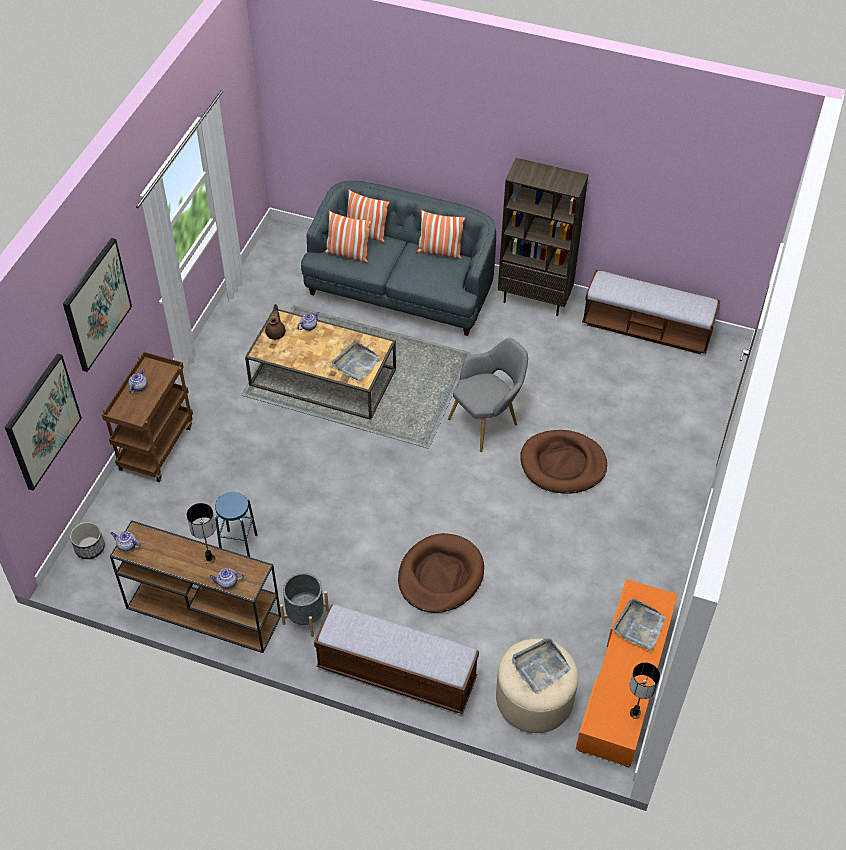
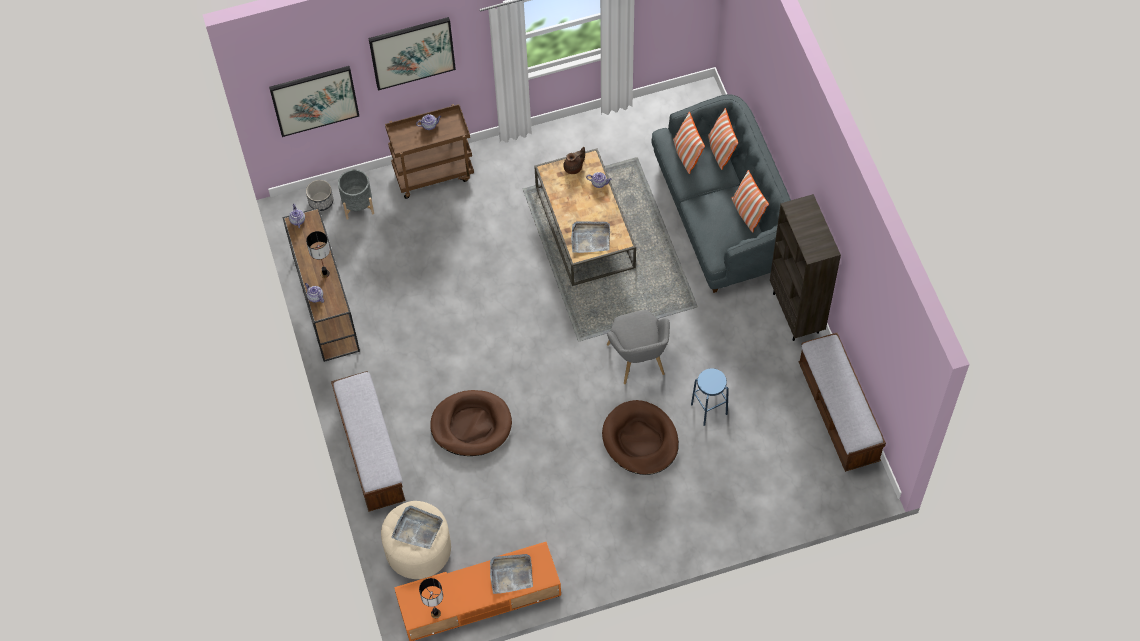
camera: 55 degrees right, 10 degrees up
(239, 544) = (395, 284): blue stool -> blue stool (709, 409)
(305, 616) = (371, 366): grey planter -> grey planter (358, 205)
(487, 421) = (638, 363): grey armchair -> grey armchair turned 60 degrees clockwise

